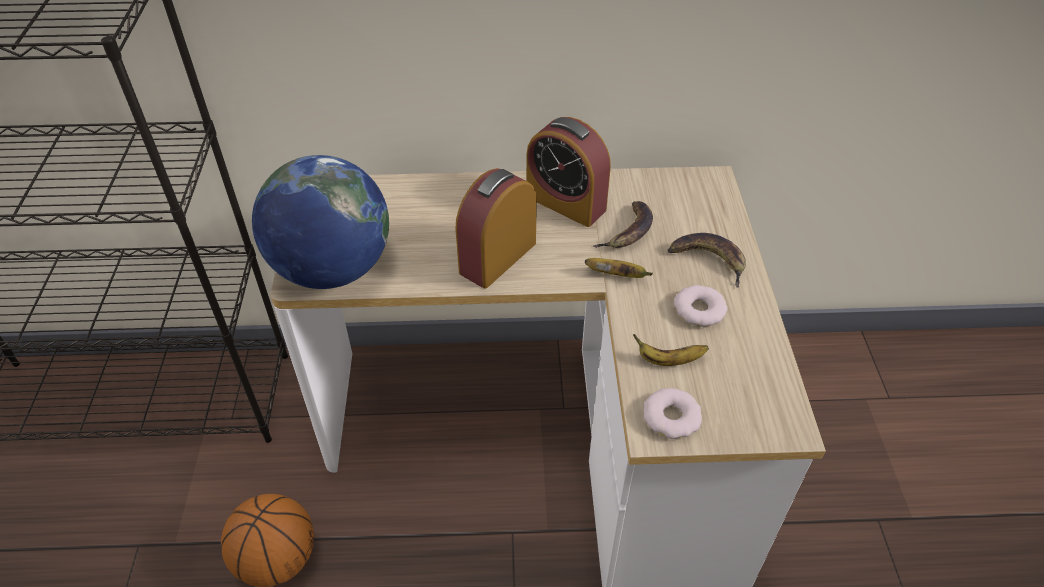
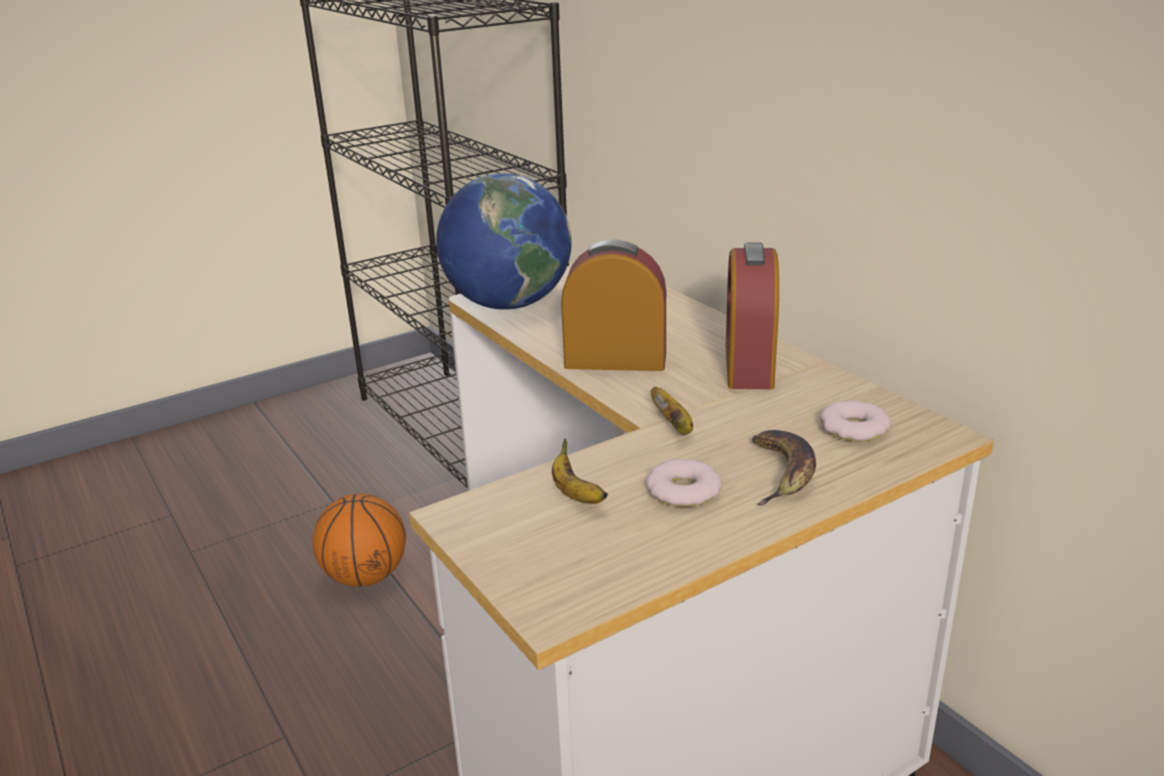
camera: 60 degrees right, 20 degrees down
(628, 232) = (756, 411): banana -> none
(671, 417) = (488, 520): donut -> donut (854, 428)

